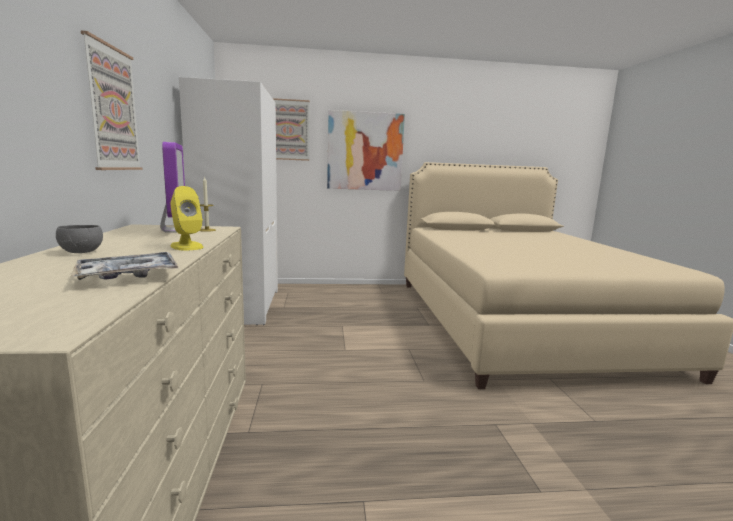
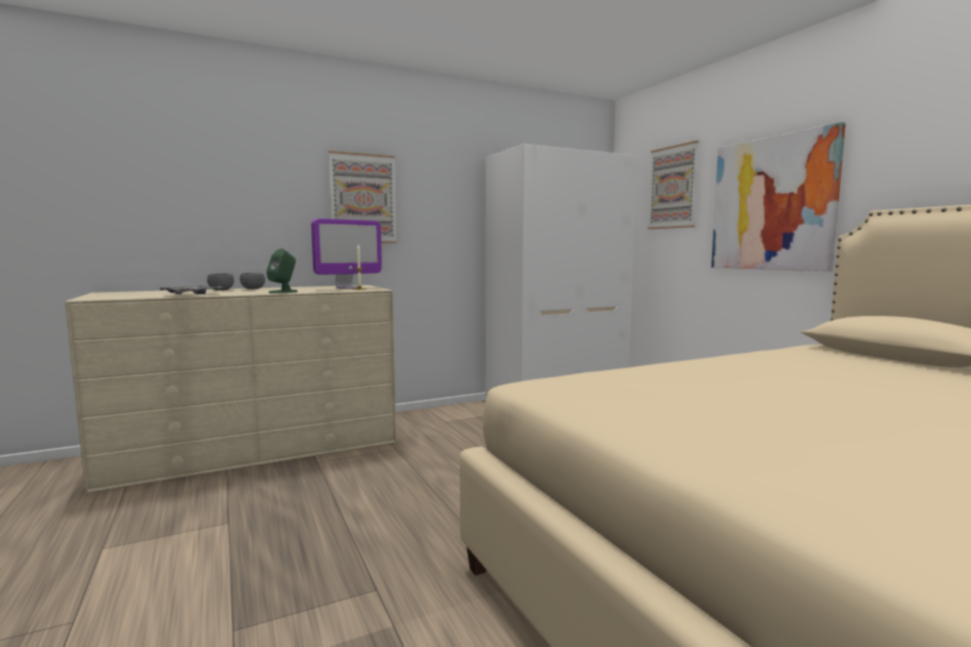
camera: 70 degrees right, 5 degrees down
(57, 263) = (220, 290): none -> grey bowl
(187, 246) = (283, 292): yellow speaker -> green speaker

